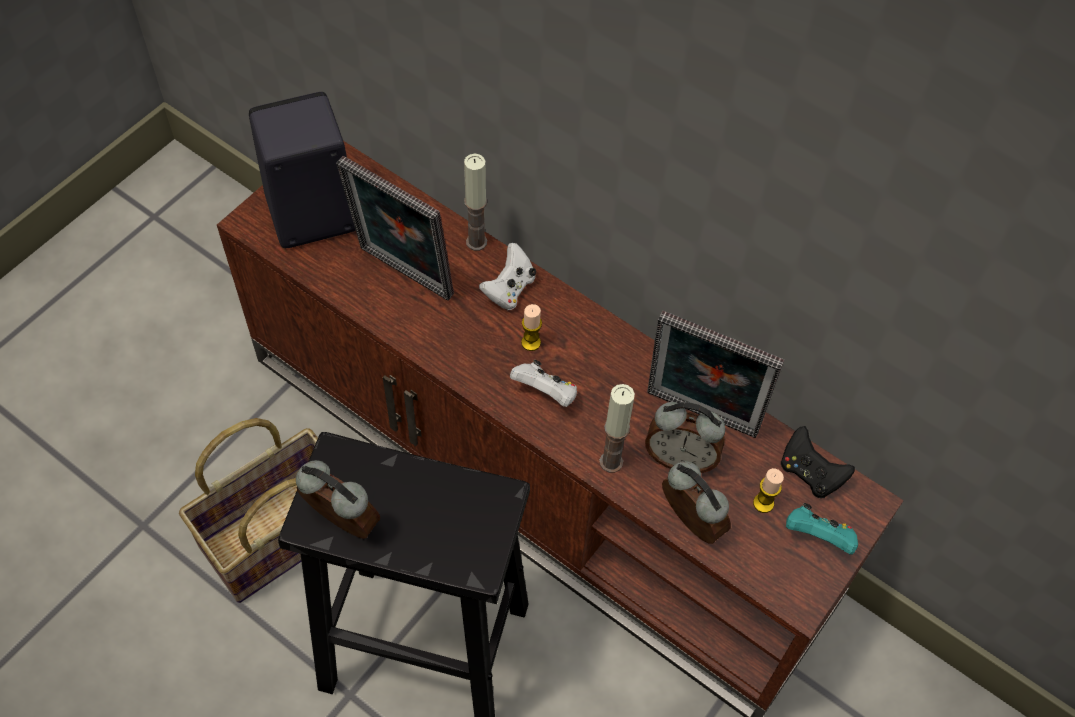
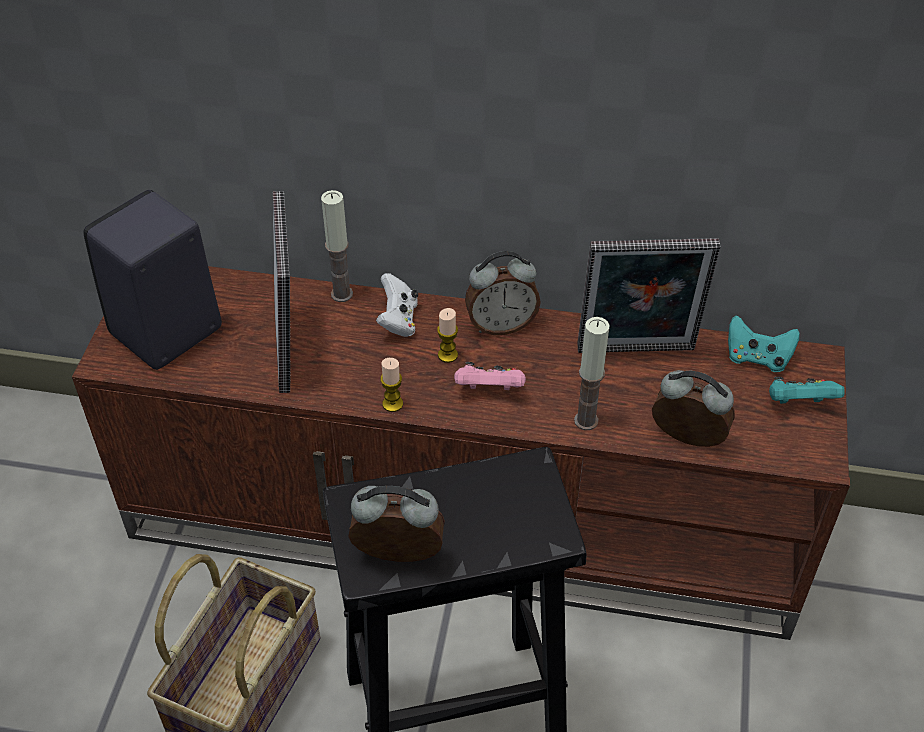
camera: 25 degrees left, 10 degrees down
(402, 276) = (290, 348): picture frame -> picture frame turned 105 degrees counterclockwise
(545, 393) = (489, 390): white game controller -> pink game controller
(680, 458) = (643, 392): alarm clock -> alarm clock (501, 325)
(763, 503) = (736, 397): candle -> candle (392, 404)
(810, 473) = (757, 358): black game controller -> turquoise game controller

